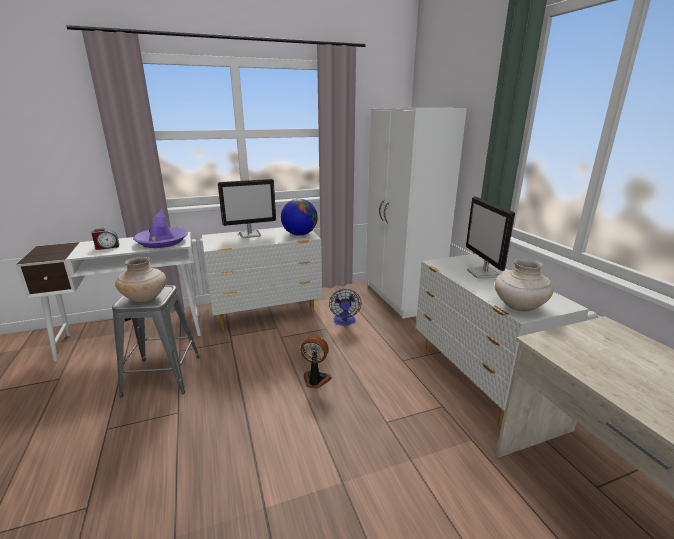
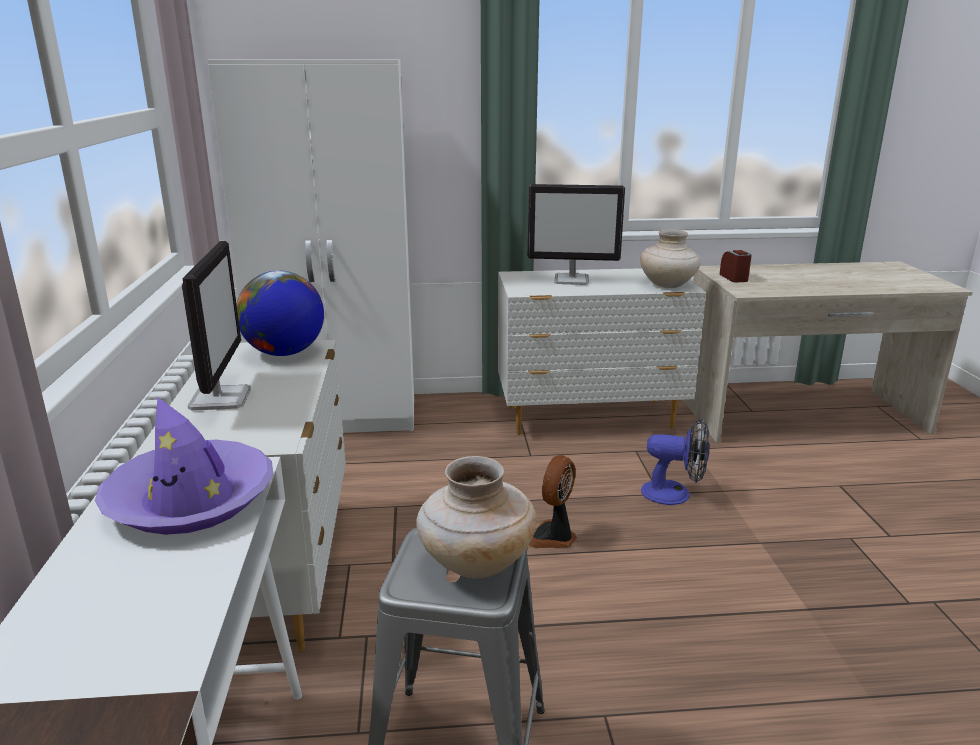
camera: 75 degrees left, 0 degrees up
(107, 247) = (129, 606): alarm clock -> alarm clock (734, 278)
(344, 322) = (385, 483): fan -> fan (674, 494)

